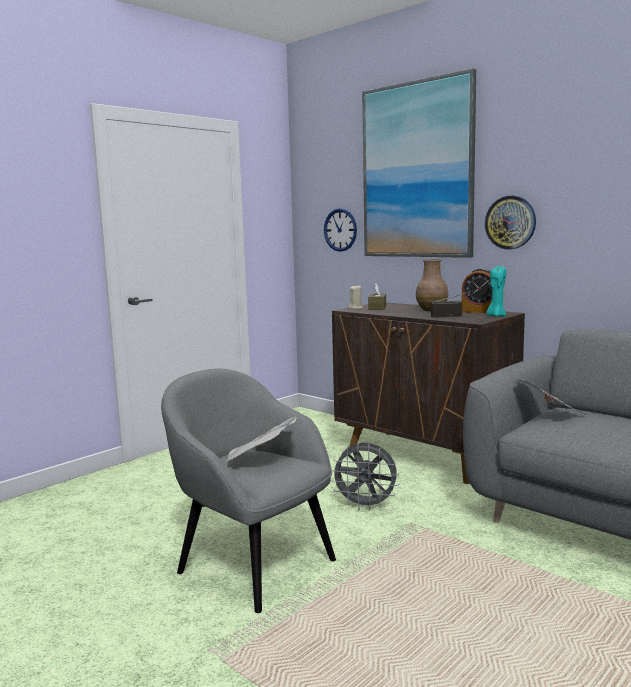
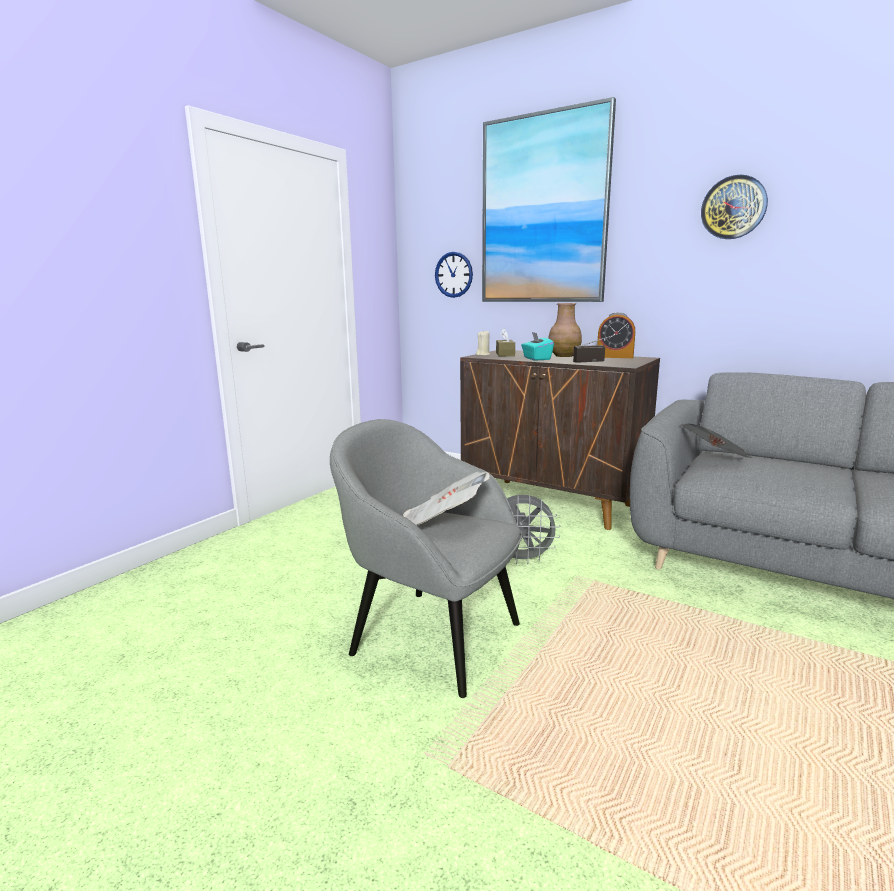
camera: 10 degrees left, 5 degrees up
(400, 313) = (536, 359): none -> turquoise tissue box
(496, 316) = (637, 360): turquoise candle -> none
(510, 222) = (647, 265): wall clock -> wall clock (733, 207)

